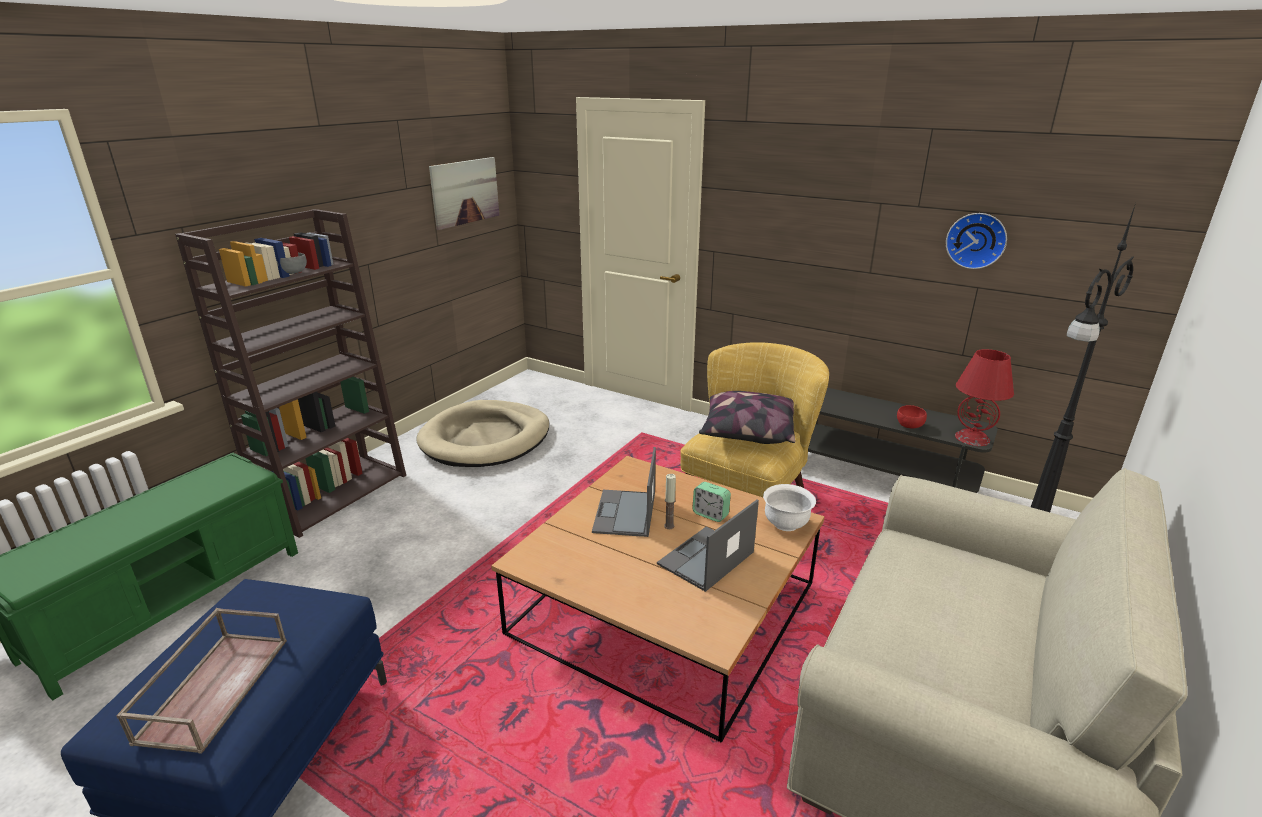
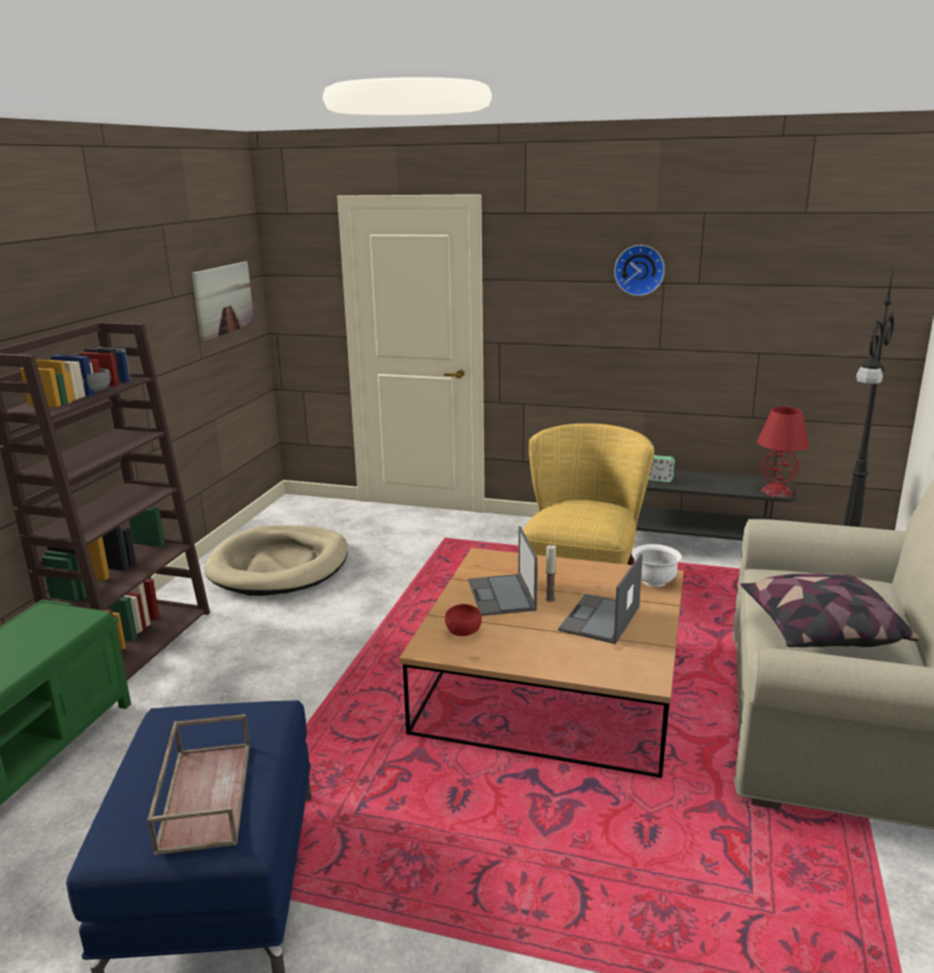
camera: 15 degrees left, 5 degrees down
(710, 514) = (582, 584): alarm clock -> alarm clock (660, 479)
(747, 432) = (581, 510): pillow -> pillow (819, 631)
(909, 426) = (719, 488): red bowl -> red bowl (463, 632)
(976, 240) = (754, 310): wall clock -> wall clock (639, 270)

